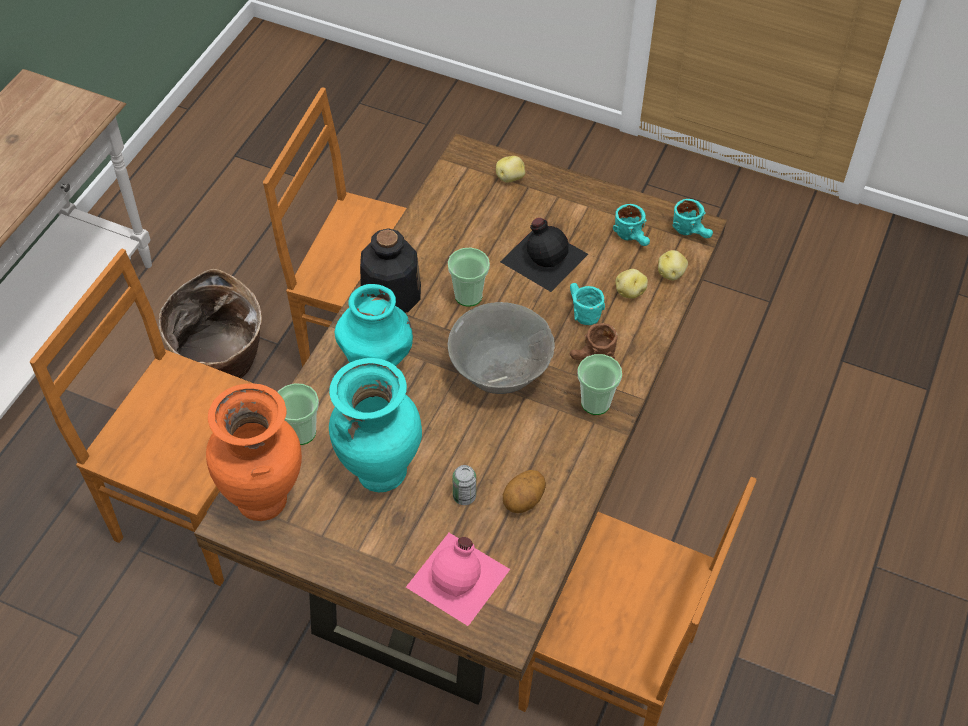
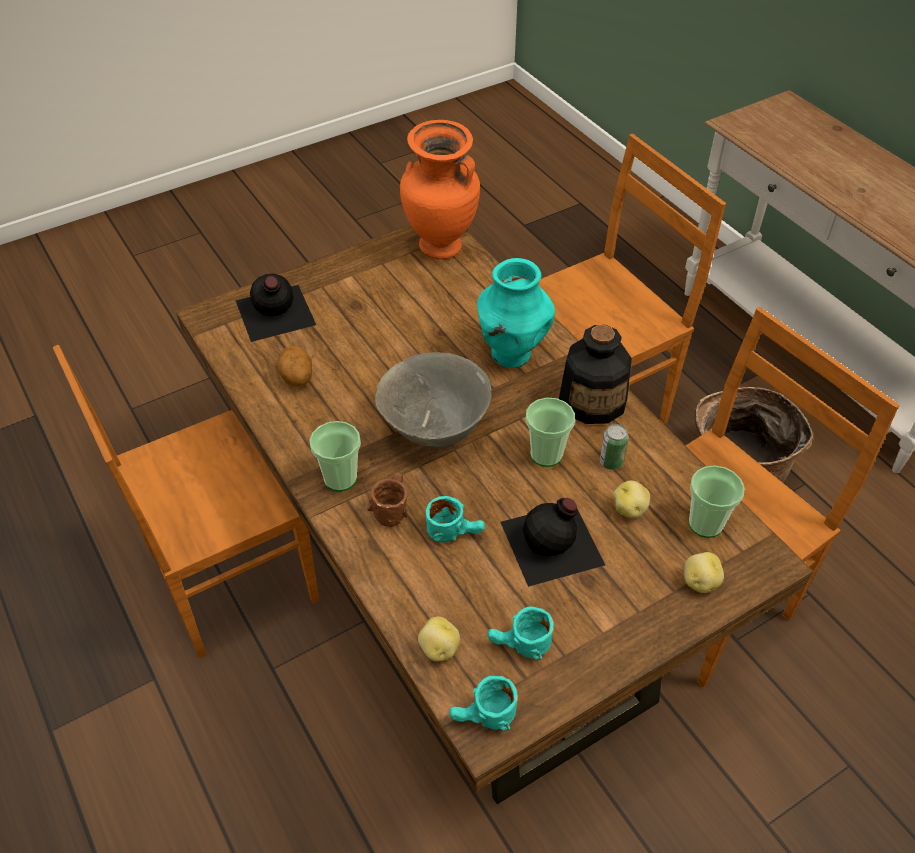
camera: 125 degrees right, 5 degrees down
(301, 432) = (484, 287): cup -> cup (705, 524)
(379, 472) = (405, 312): turquoise vase -> none
(460, 577) = (274, 313): pink bottle -> black bottle
(464, 496) = (337, 347): can -> can (611, 462)
(629, 292) = (445, 591): potato -> potato (630, 509)

